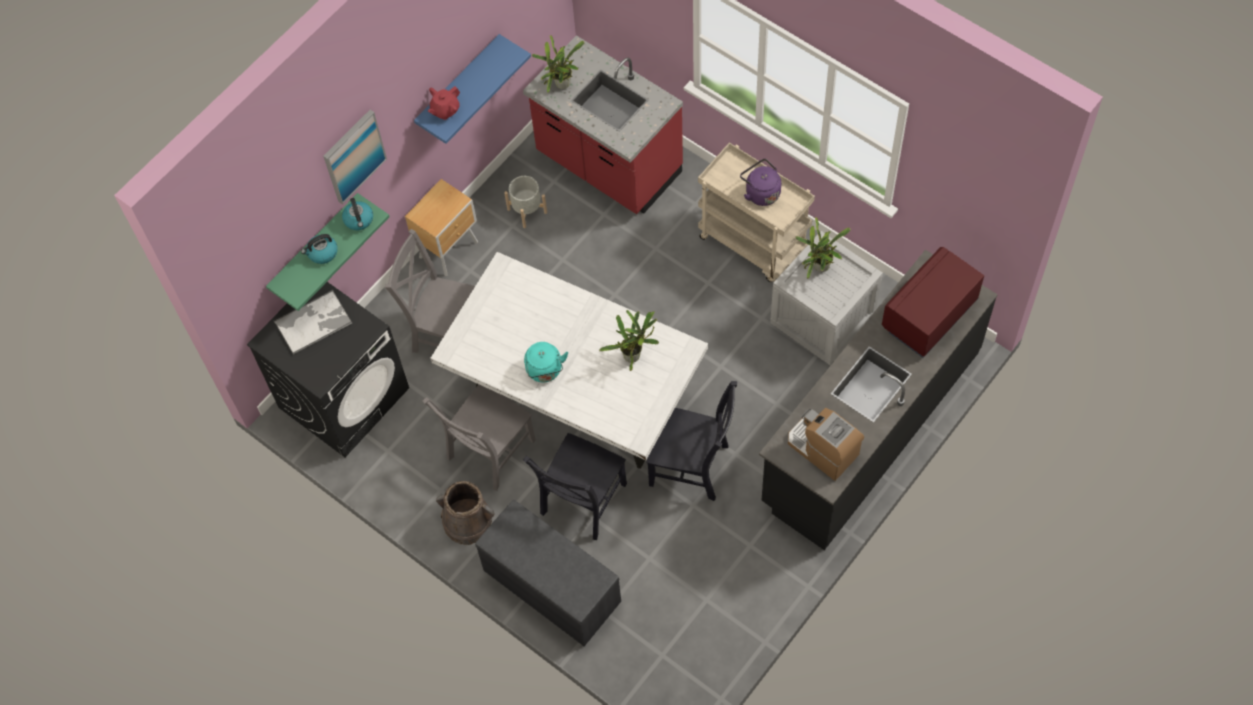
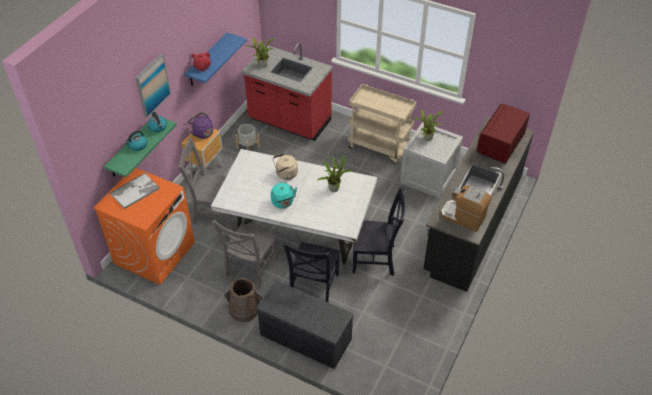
camera: 15 degrees left, 15 degrees down
(344, 397) = (155, 252): black washing machine -> orange washing machine
(559, 315) = (285, 174): none -> beige kettle
(761, 192) = (385, 104): purple kettle -> purple kettle (202, 133)

